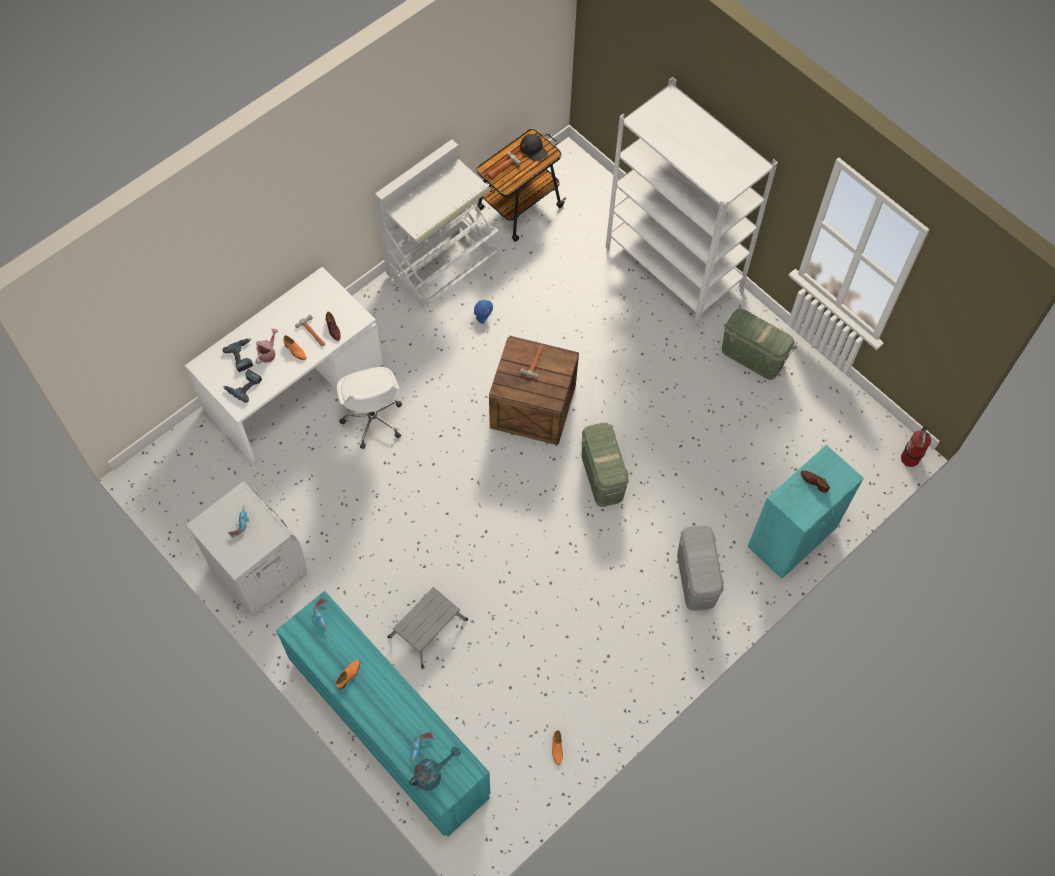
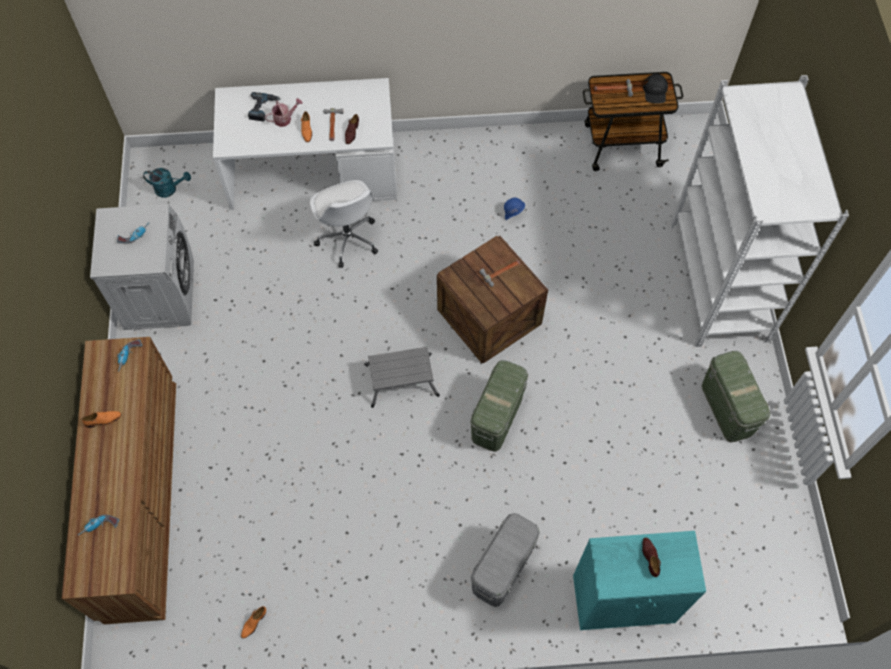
camera: 40 degrees right, 0 degrees up
(243, 386) = (243, 132): power drill -> none
(374, 422) = (349, 241): white office chair -> white office chair turned 45 degrees counterclockwise
(388, 730) = (139, 497): turquoise dresser -> brown dresser
(428, 627) = (243, 438): grey step ladder -> grey step ladder (402, 379)
(432, 774) = (89, 557): turquoise watering can -> turquoise watering can (169, 189)
(443, 269) = (512, 156): white shoe rack -> none
(910, 458) = (808, 612): fire extinguisher -> none

